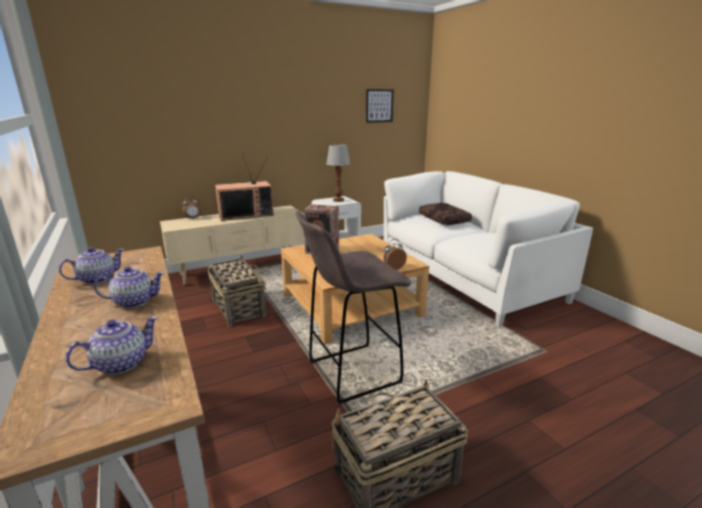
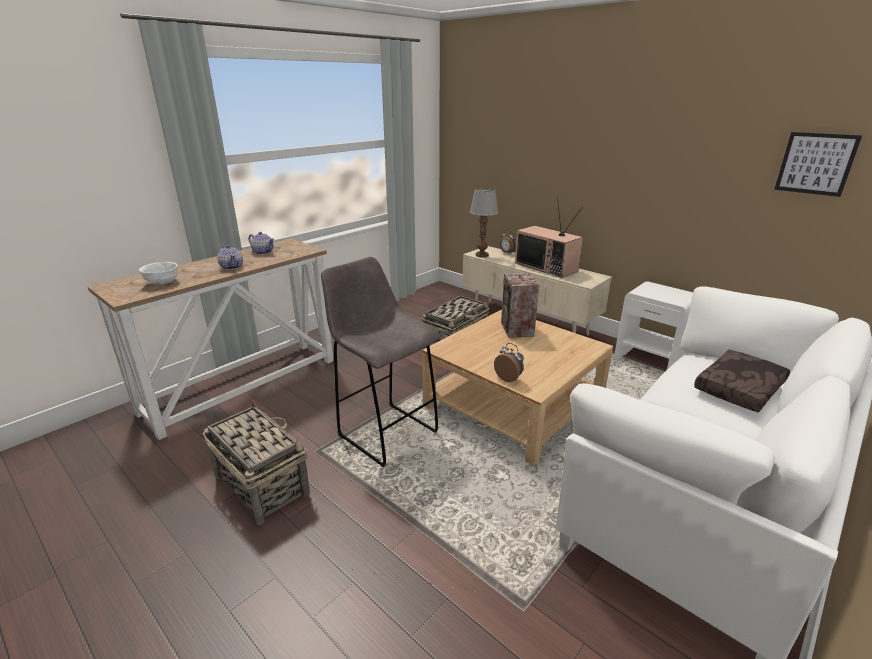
camera: 70 degrees right, 5 degrees up
(120, 363) = (162, 282): teapot -> white bowl
(338, 200) = (668, 294): table lamp -> table lamp (482, 255)

